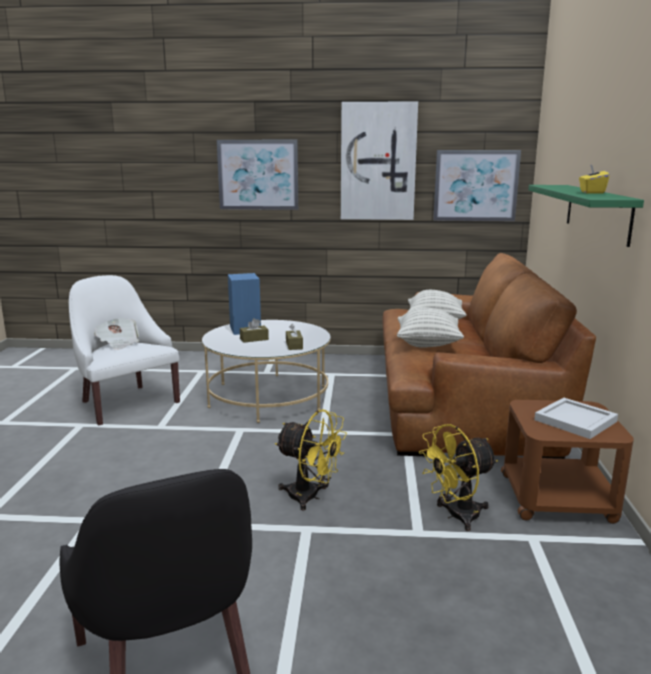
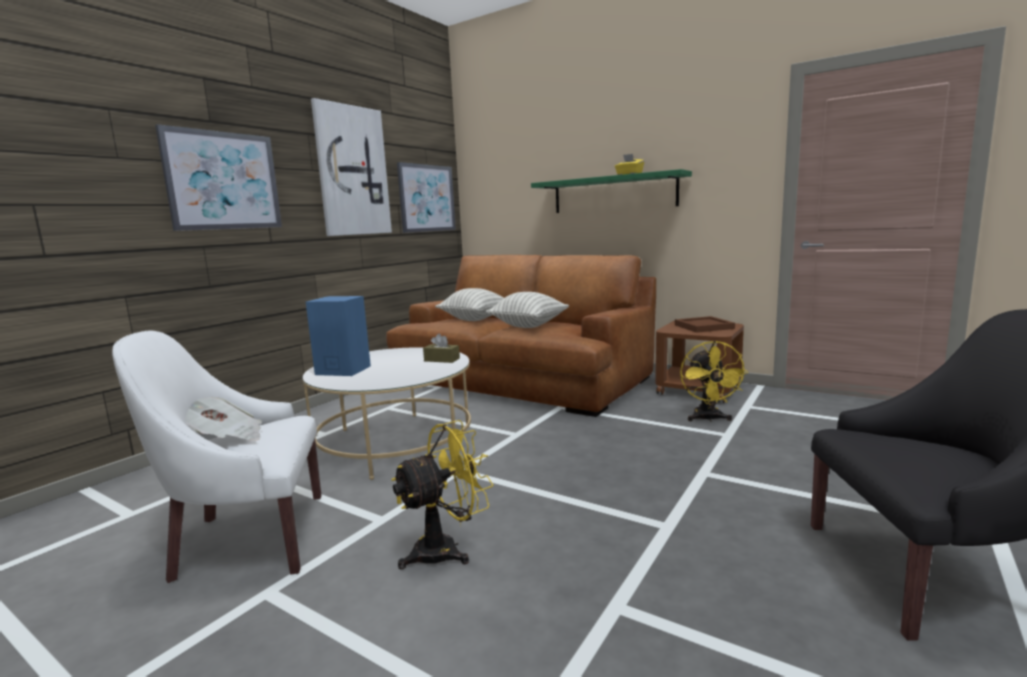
camera: 60 degrees left, 5 degrees down
(254, 339) = (388, 370): brown tissue box -> none
(310, 497) = (646, 461): yellow fan -> yellow fan (446, 549)
(576, 420) = (704, 326): white tray -> brown tray

